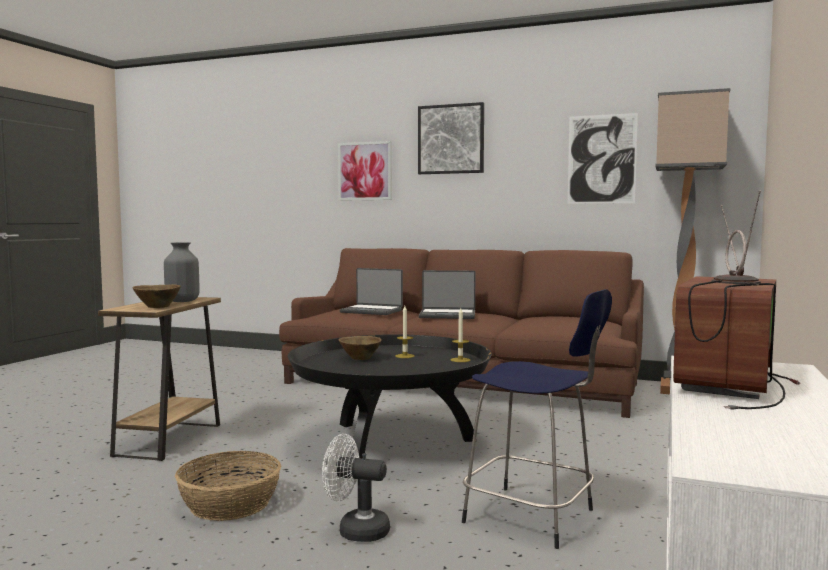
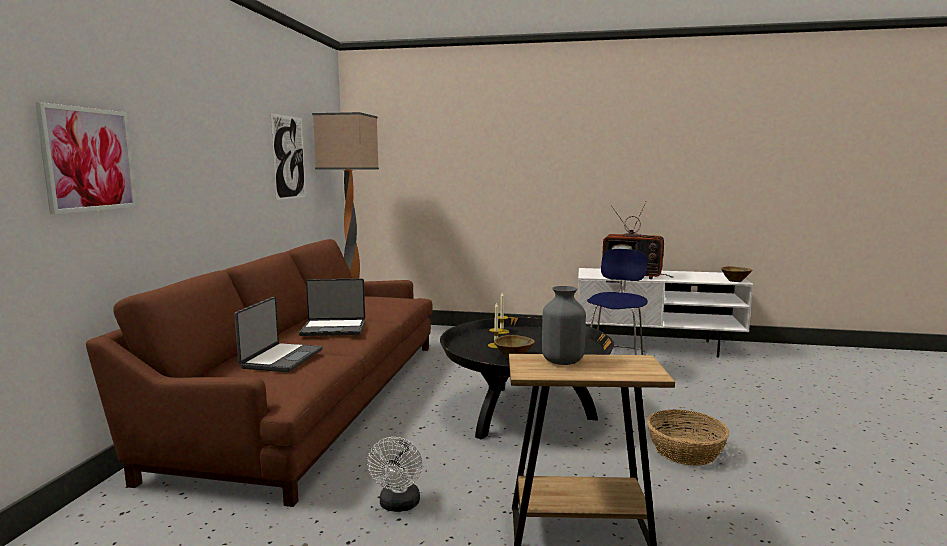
camera: 100 degrees left, 5 degrees up
(157, 306) = (618, 362): brown bowl -> brown bowl (735, 281)
(355, 530) = (674, 408): white fan -> white fan (398, 505)
(447, 315) = (333, 329): laptop -> laptop turned 90 degrees clockwise
(451, 139) = (189, 121): picture -> none

